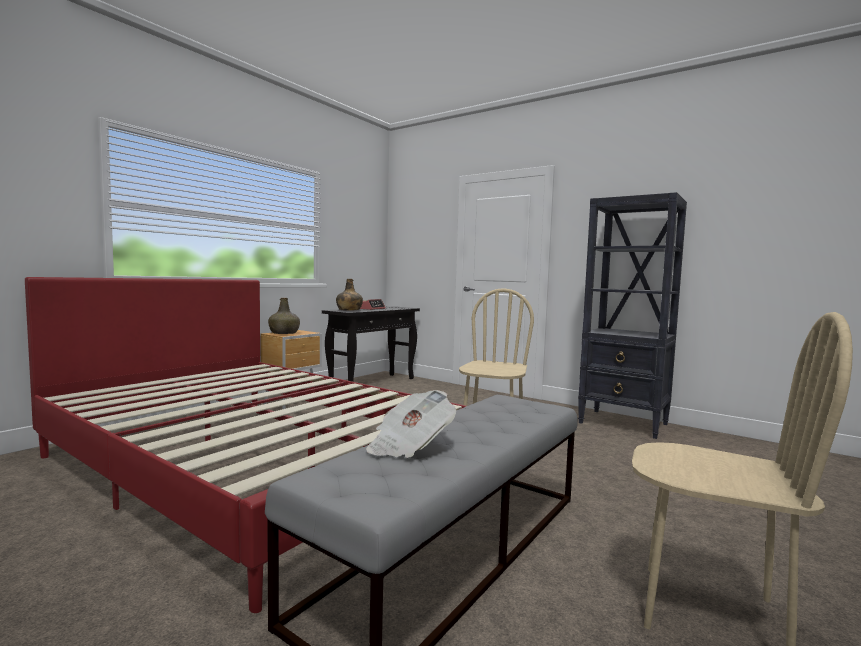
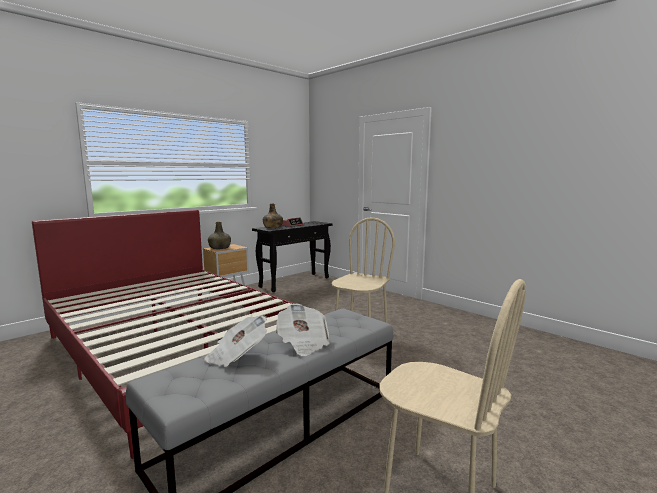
camera: 10 degrees right, 5 degrees up
(485, 429) = (303, 343): none -> newspaper
(624, 424) = (478, 324): black bookcase -> none

